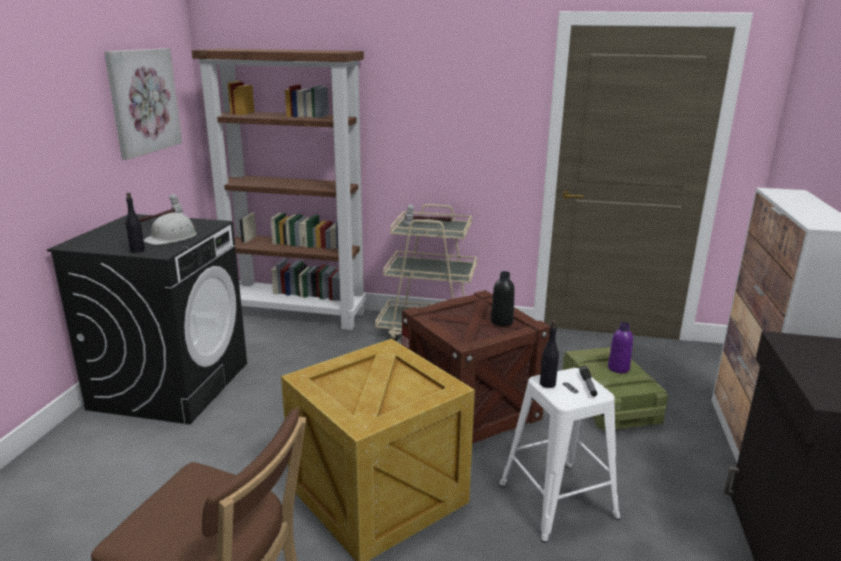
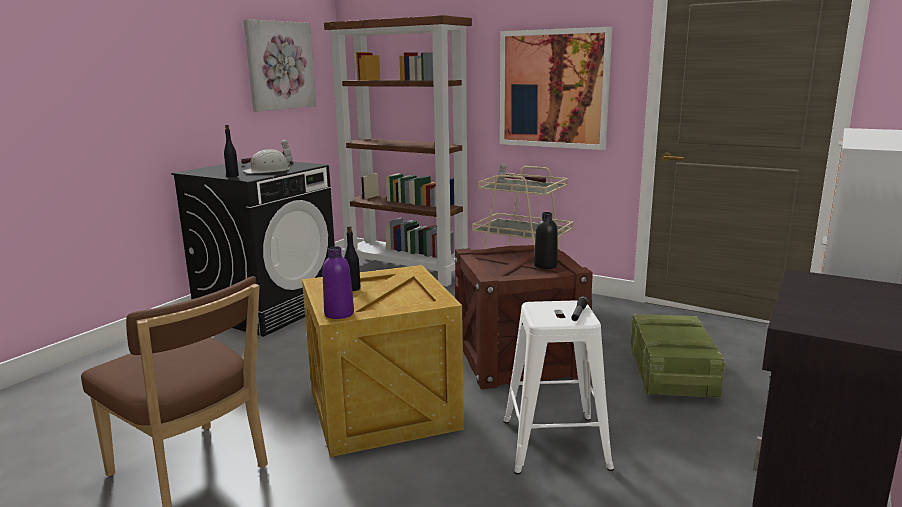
camera: 20 degrees right, 5 degrees down
(454, 128) = (553, 89): none -> picture
(547, 384) = (536, 308): black bottle -> black bottle (352, 288)
(618, 368) = (682, 333): purple bottle -> purple bottle (339, 314)

